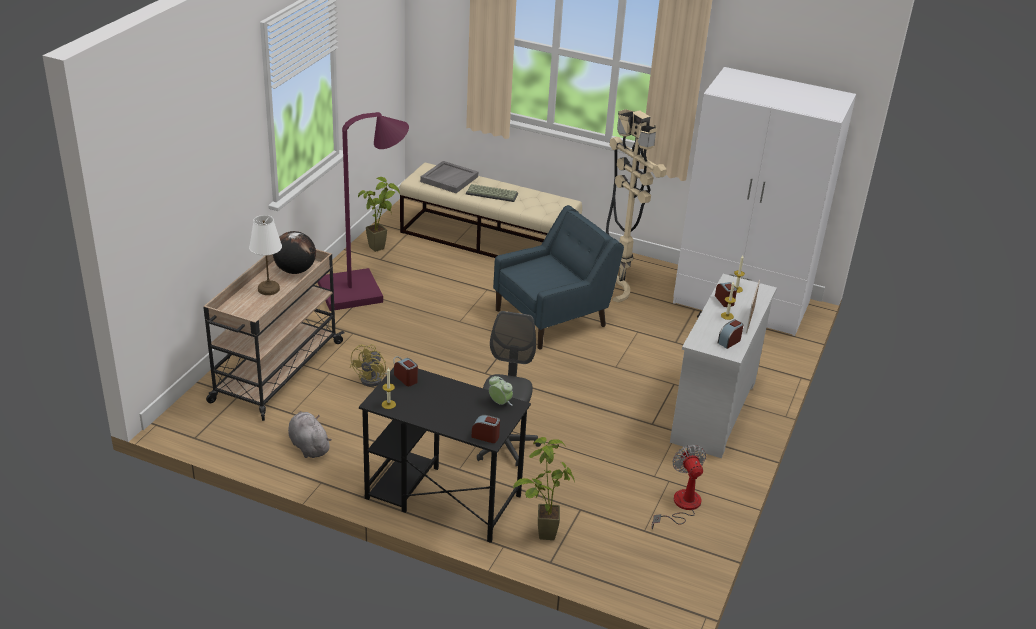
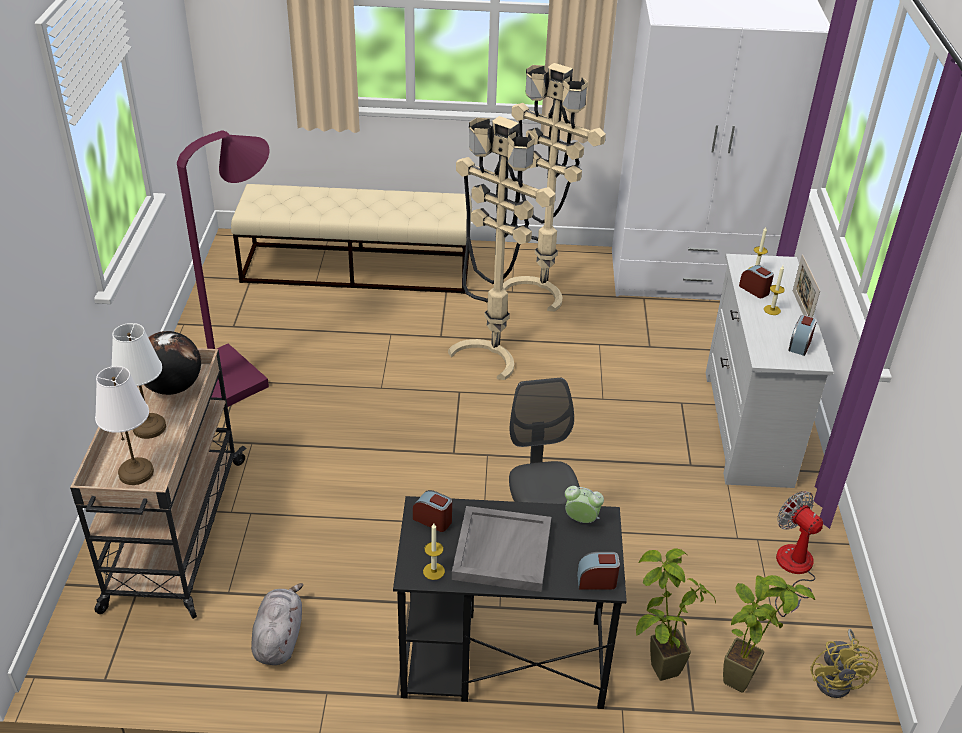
camera: 20 degrees left, 5 degrees up
(248, 311) = (136, 472): none -> white table lamp
(308, 446) = (279, 638): grey plush toy -> grey plush toy turned 60 degrees clockwise
(376, 380) = (319, 504): yellow fan -> yellow fan (837, 679)
(382, 247) = (227, 308): potted plant -> potted plant (744, 674)
(449, 179) = (292, 199): grey tray -> grey tray (501, 551)
(492, 193) = (358, 207): keyboard -> none
(553, 317) = (492, 352): blue armchair -> beige floor lamp

